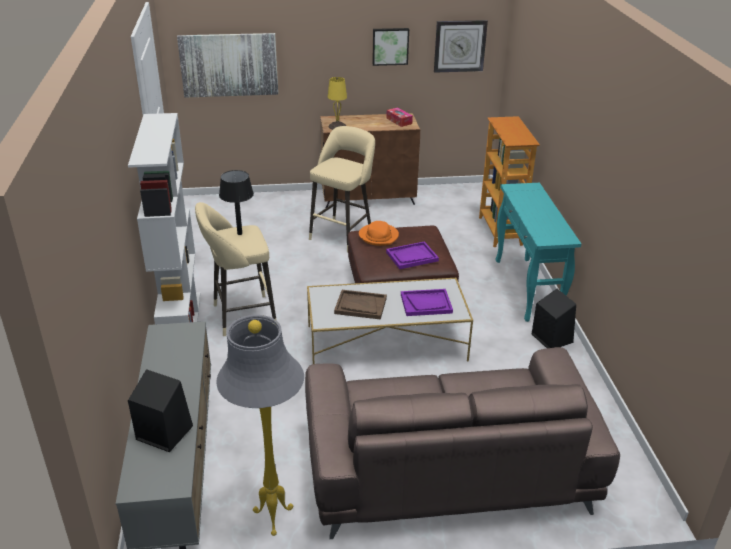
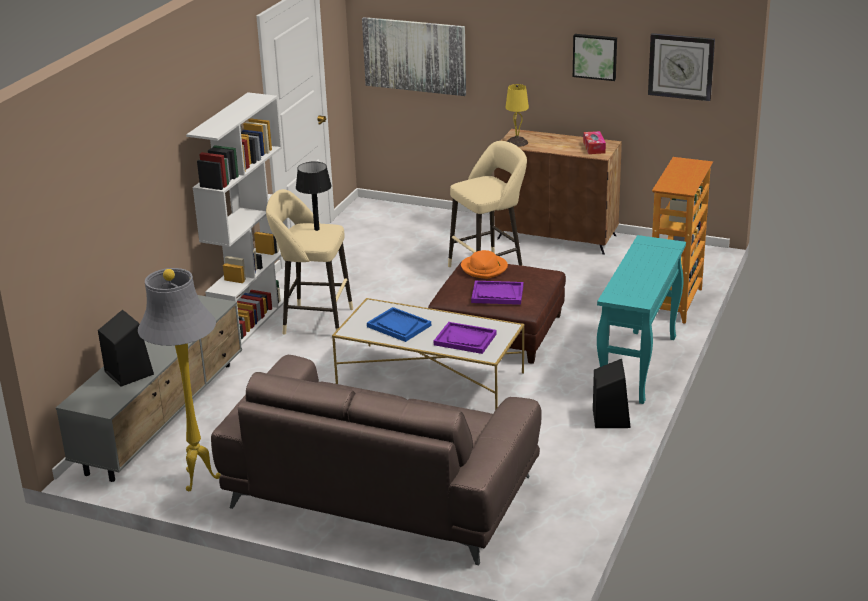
camera: 30 degrees right, 5 degrees down
(360, 306) = (398, 326): brown tray -> blue tray

